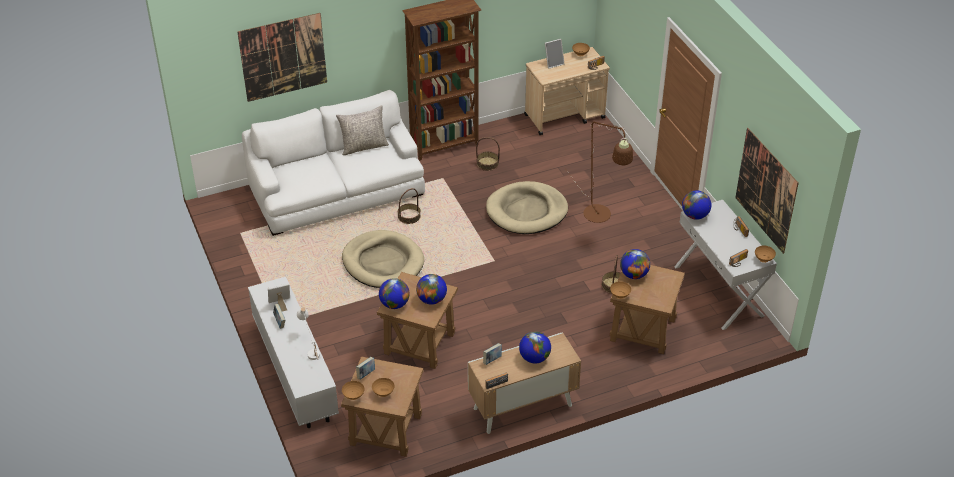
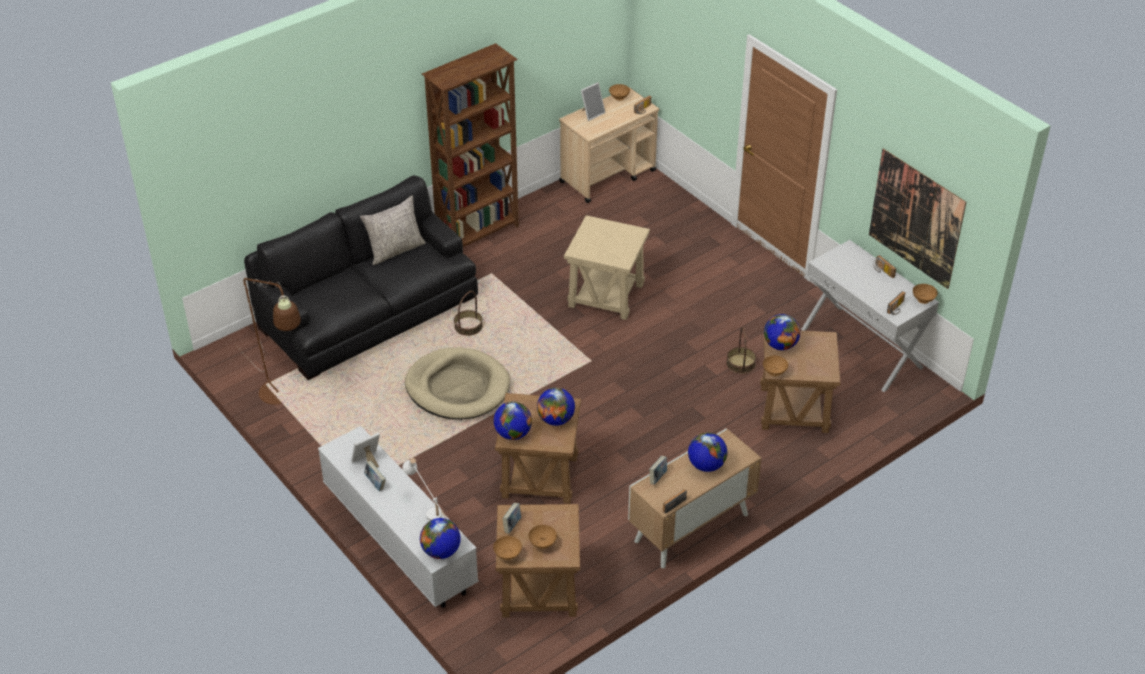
camera: 15 degrees left, 0 degrees up
(283, 57) = (287, 154): picture -> none
(337, 192) = (368, 312): white sofa -> black sofa
(487, 163) = (538, 247): basket -> none
(527, 211) = (606, 295): beige dog bed -> beige side table
(600, 218) = (695, 288): brown floor lamp -> brown floor lamp (282, 397)
(695, 215) = (826, 263): globe -> globe (441, 551)

